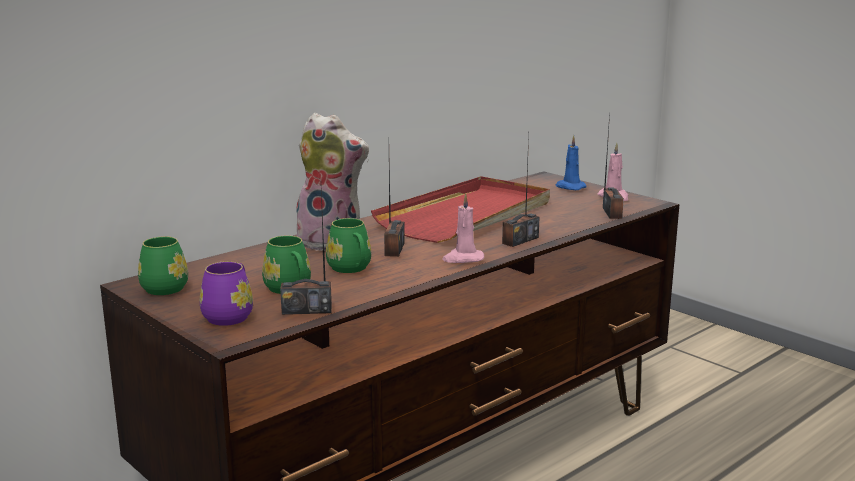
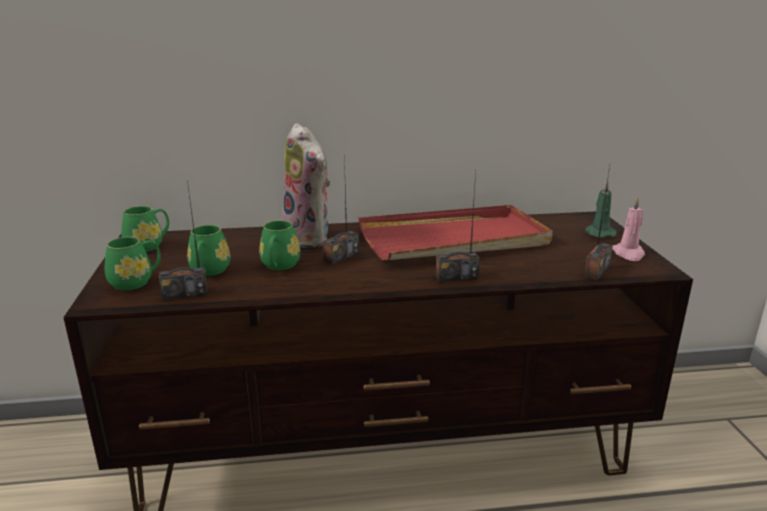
camera: 35 degrees right, 5 degrees up
(231, 315) = (136, 281): purple mug -> green mug
(307, 310) = (185, 294): radio -> radio turned 45 degrees counterclockwise
(462, 259) = (376, 282): pink candle -> none
(569, 187) = (598, 233): blue candle -> green candle

